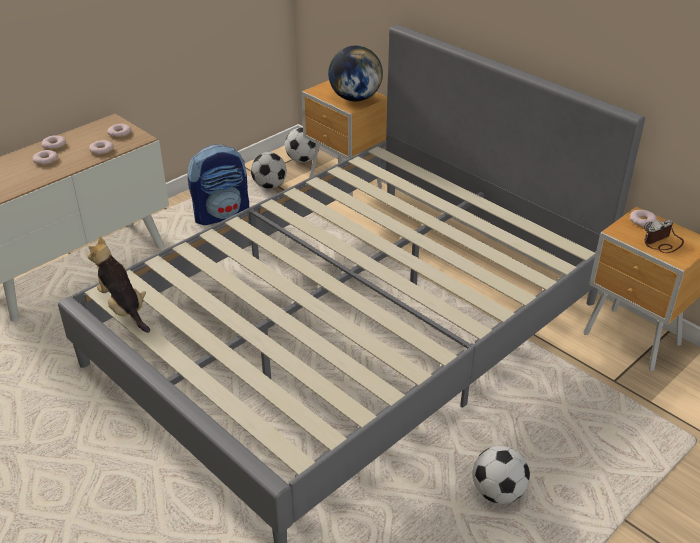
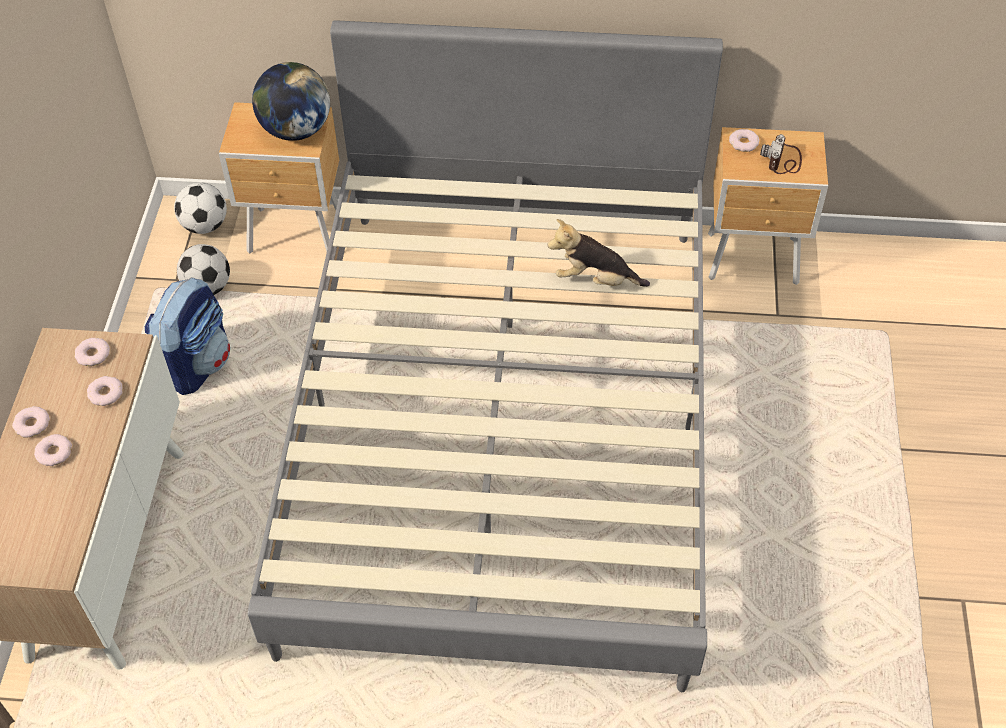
camera: 40 degrees left, 15 degrees up
(124, 308) = (330, 568): plush toy -> plush toy (595, 279)
(498, 492) = (791, 496): football -> none

